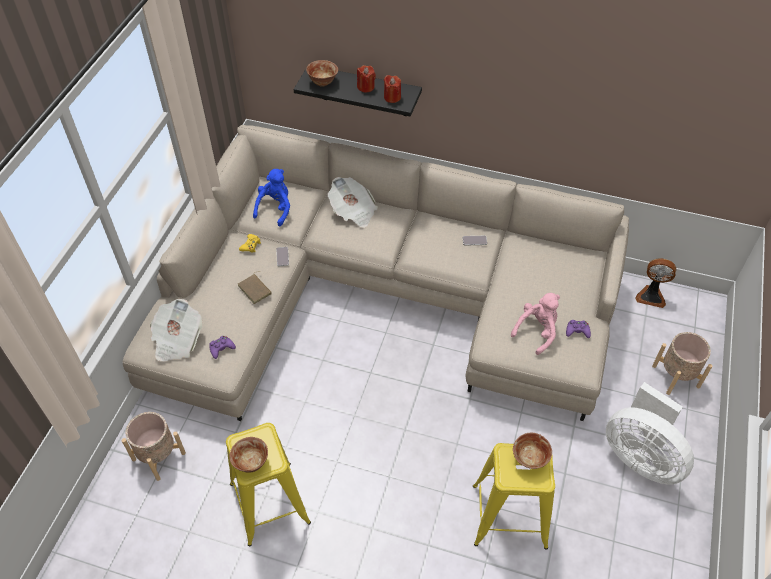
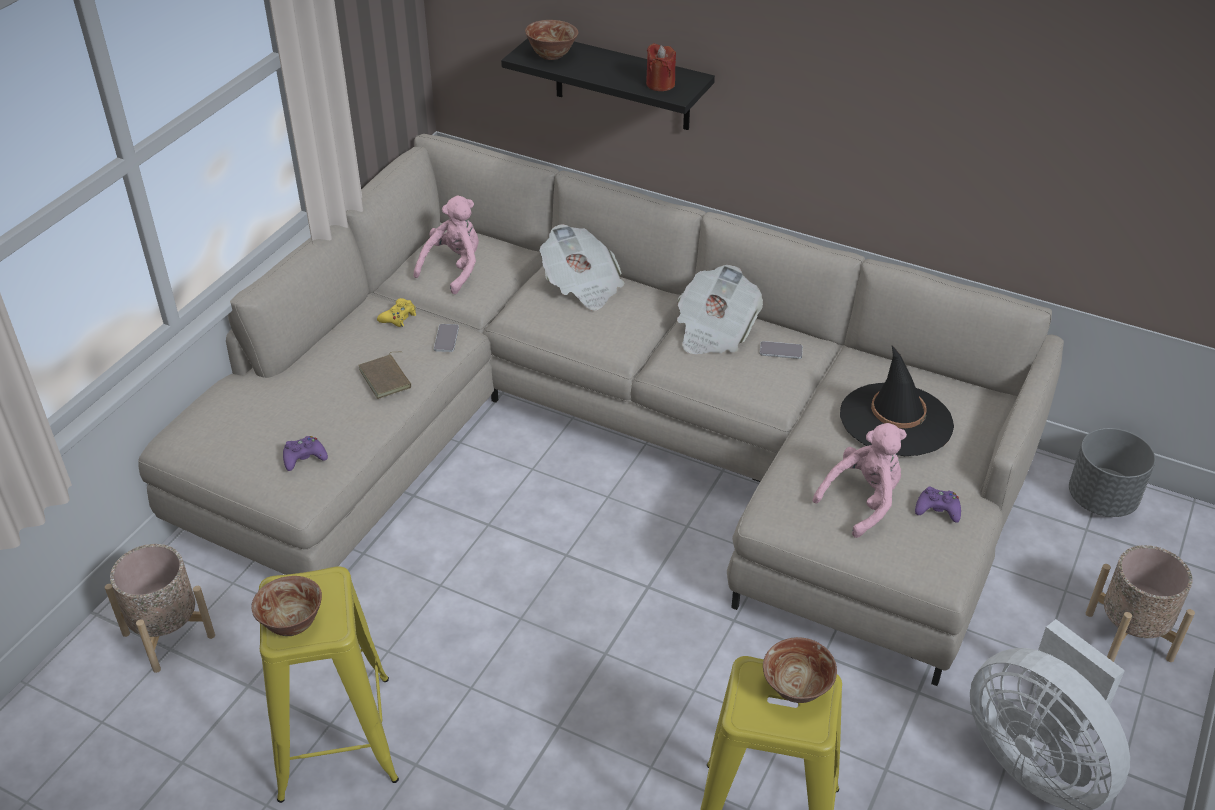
camera: 10 degrees right, 10 degrees down
(177, 340) = (234, 436): newspaper -> newspaper (714, 331)
(275, 208) = (454, 269): blue plush toy -> pink plush toy
(366, 87) = (620, 67): red candle -> none
(545, 278) = (896, 420): none -> black hat
(651, 295) = (1102, 499): fan -> grey planter

